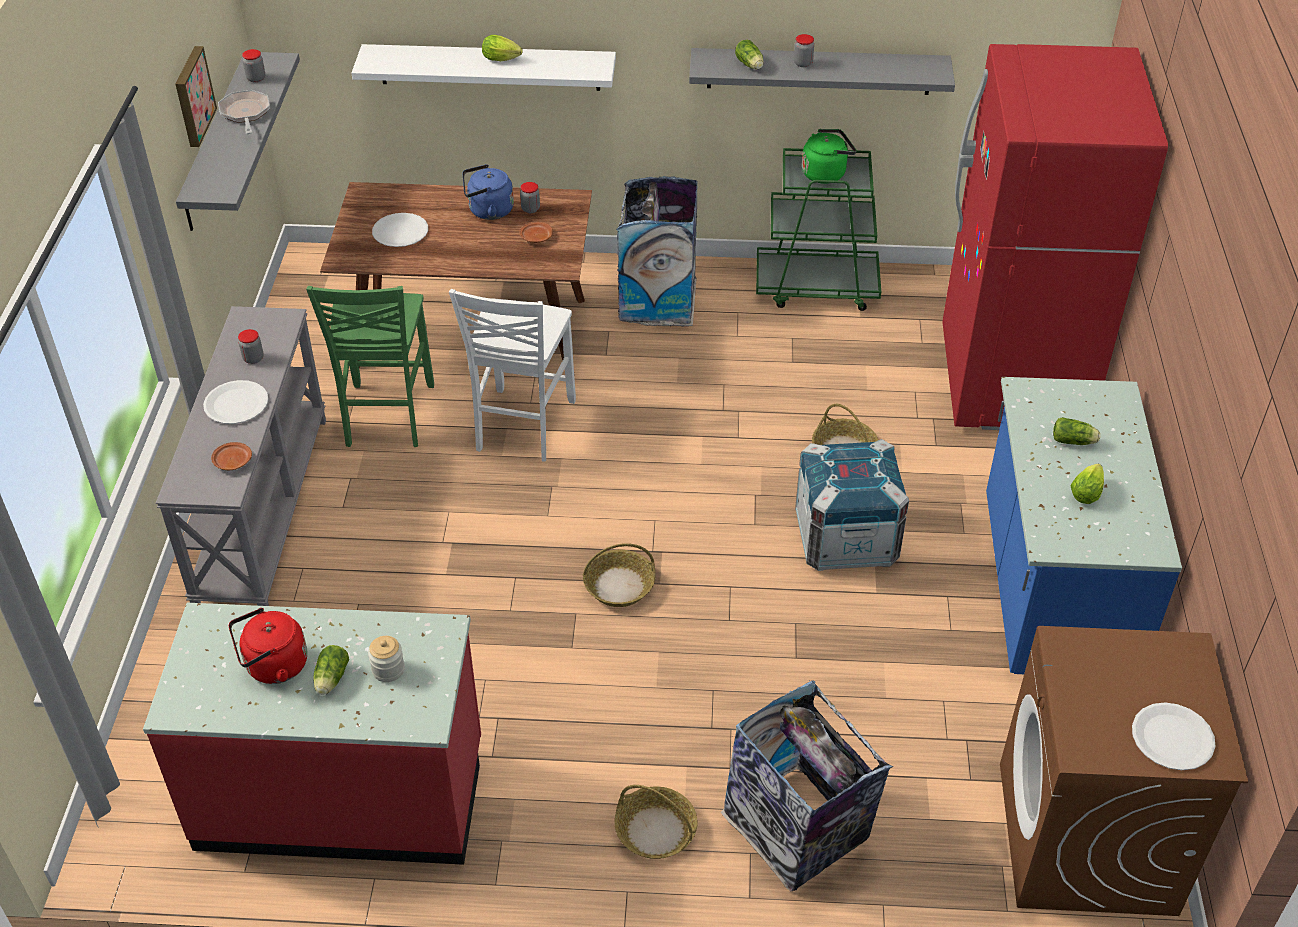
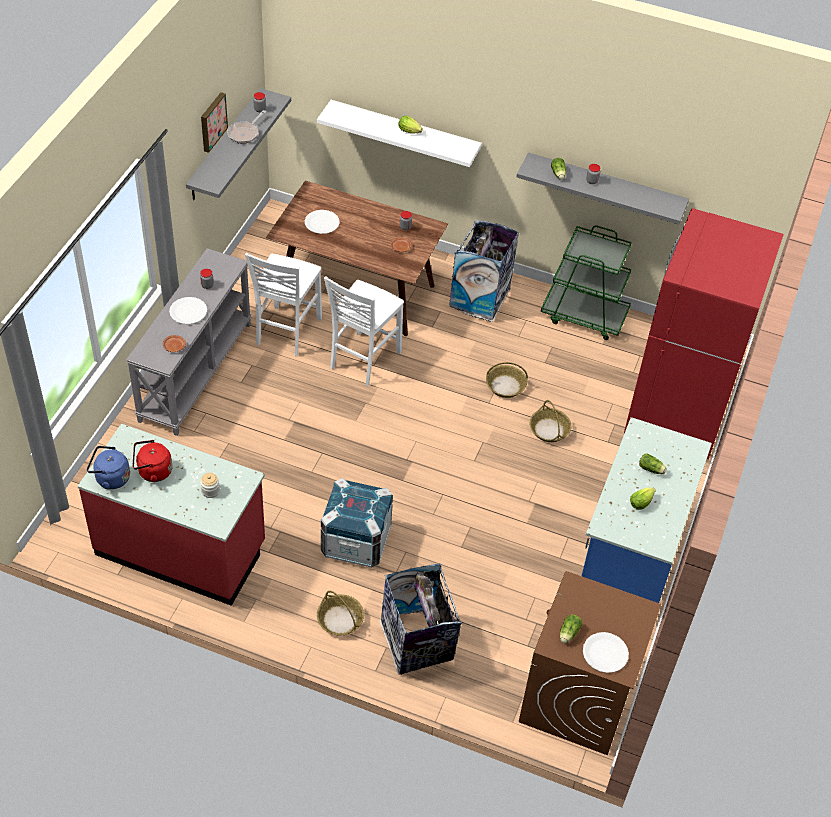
camera: 15 degrees right, 5 degrees up
(245, 114) = (245, 133): frying pan -> frying pan turned 150 degrees counterclockwise
(331, 680) = (179, 488): lettuce -> lettuce (568, 634)
(387, 417) = (286, 332): green chair -> white chair
(488, 211) = (379, 222): blue kettle -> blue kettle (110, 478)
(618, 586) = (378, 475): basket -> basket (505, 386)
(826, 173) = (597, 250): green kettle -> none
(845, 539) = (524, 485): crate -> crate (356, 541)

